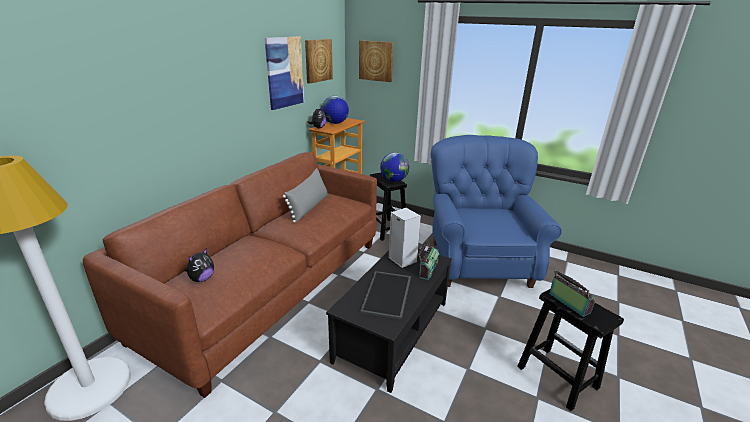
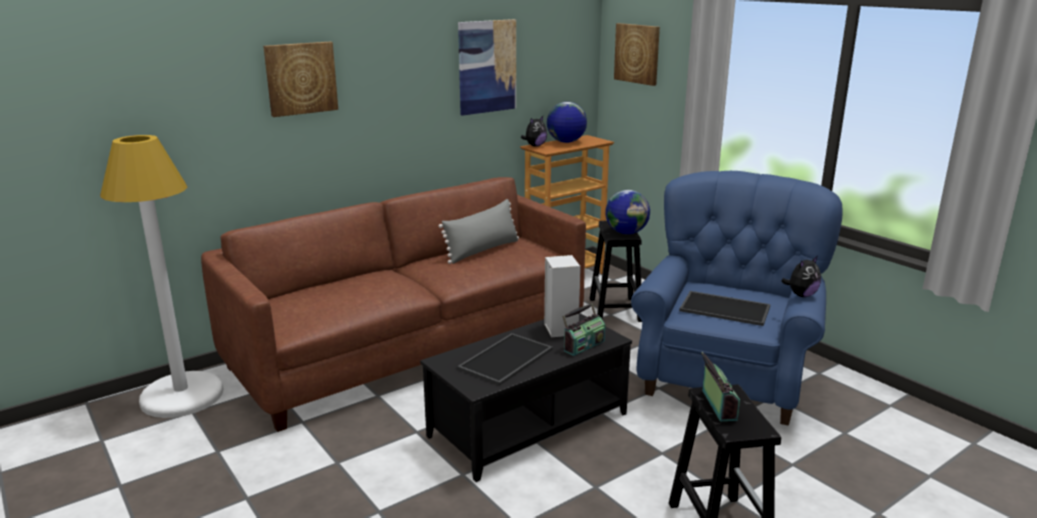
camera: 25 degrees right, 5 degrees down
(202, 279) = (307, 300): plush toy -> plush toy (801, 295)
(318, 60) = (546, 51): picture -> picture (301, 78)
(490, 224) = (726, 308): none -> tray

